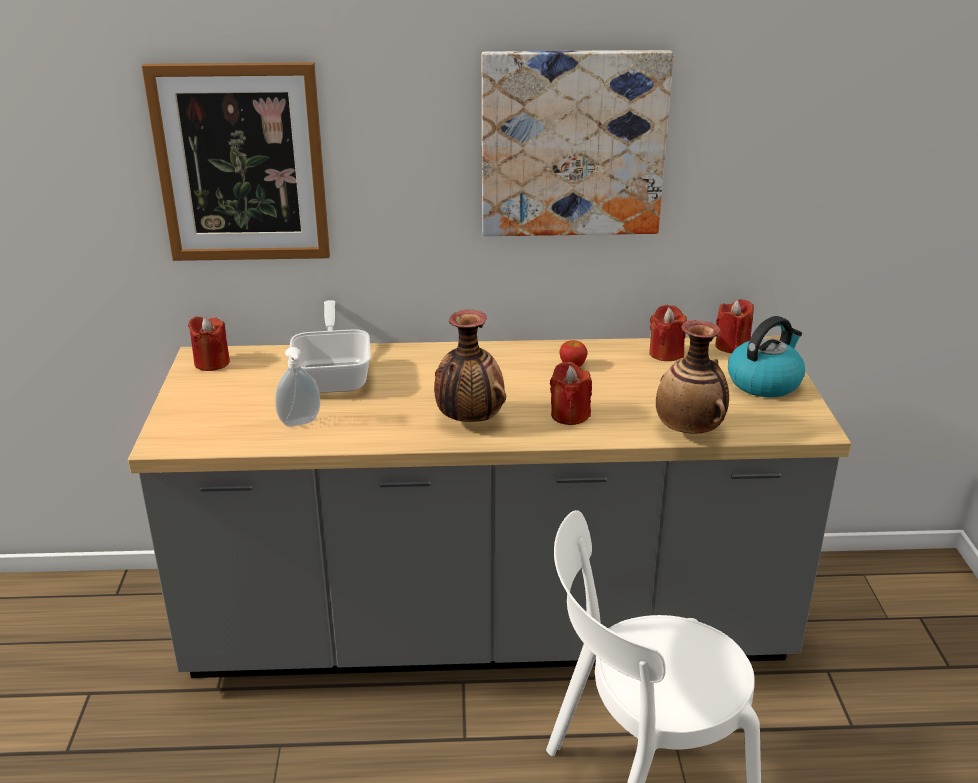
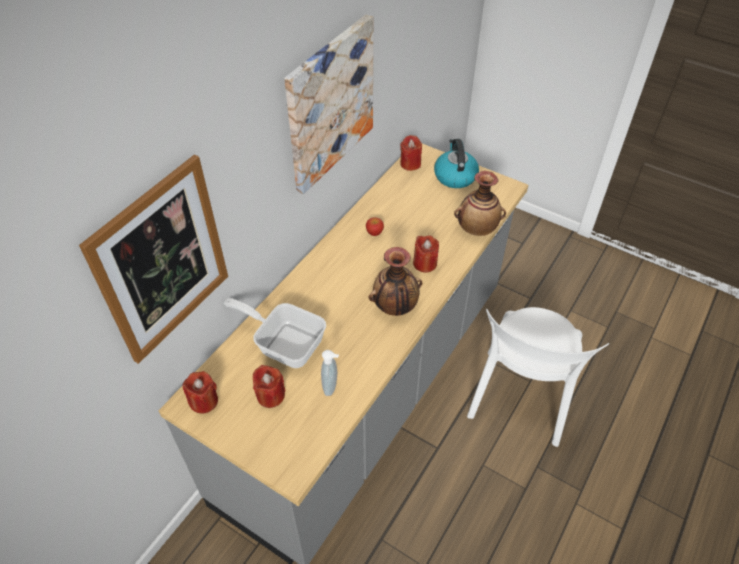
camera: 55 degrees left, 20 degrees up
(666, 353) = (395, 191): red candle -> red candle (270, 395)

